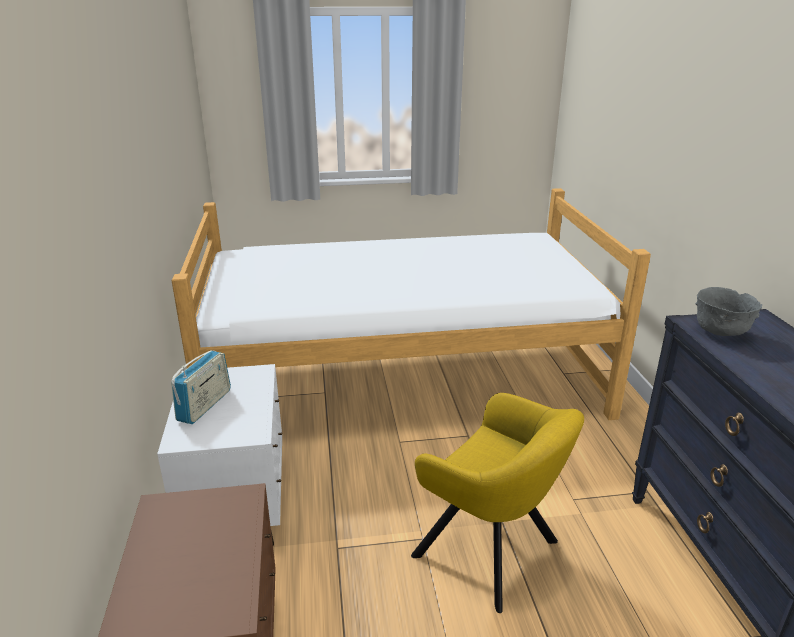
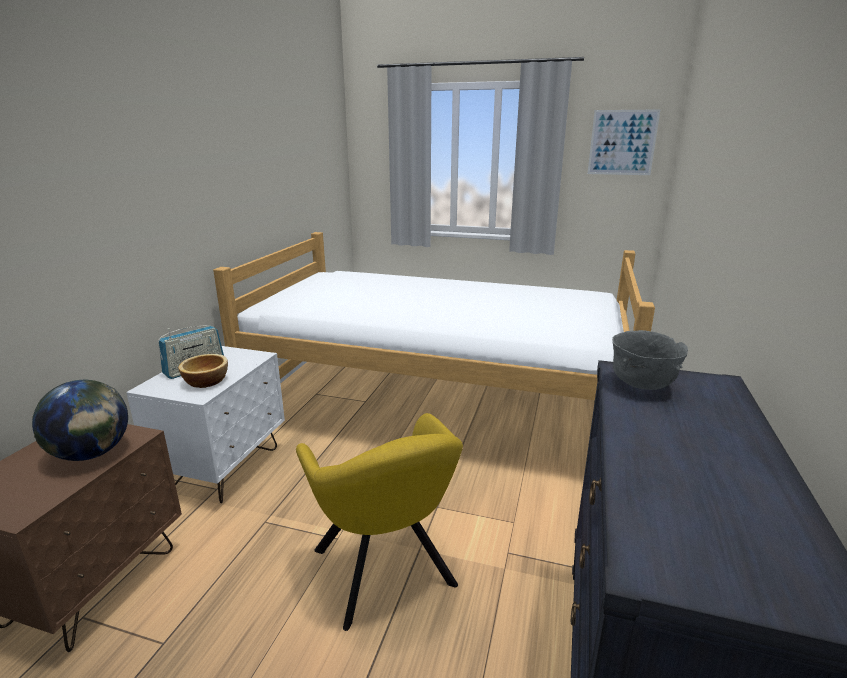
camera: 25 degrees right, 5 degrees down
(221, 531) = (92, 454): none -> globe
(237, 416) = (206, 381): none -> bowl
(515, 73) = (622, 142): none -> picture

